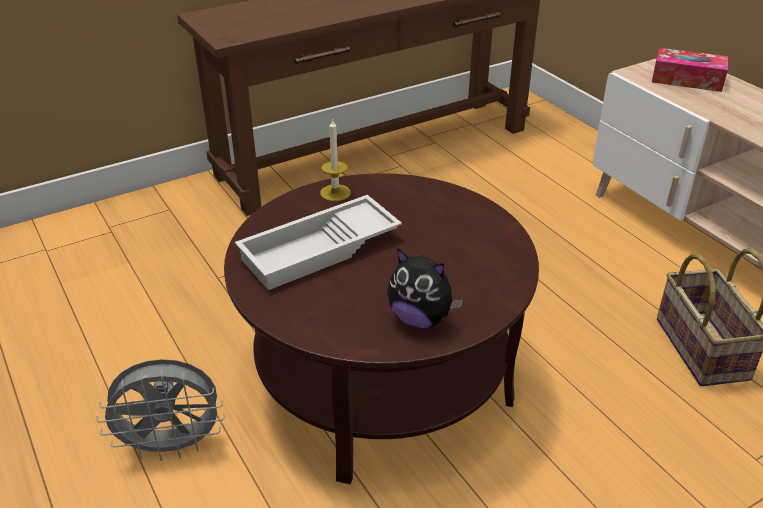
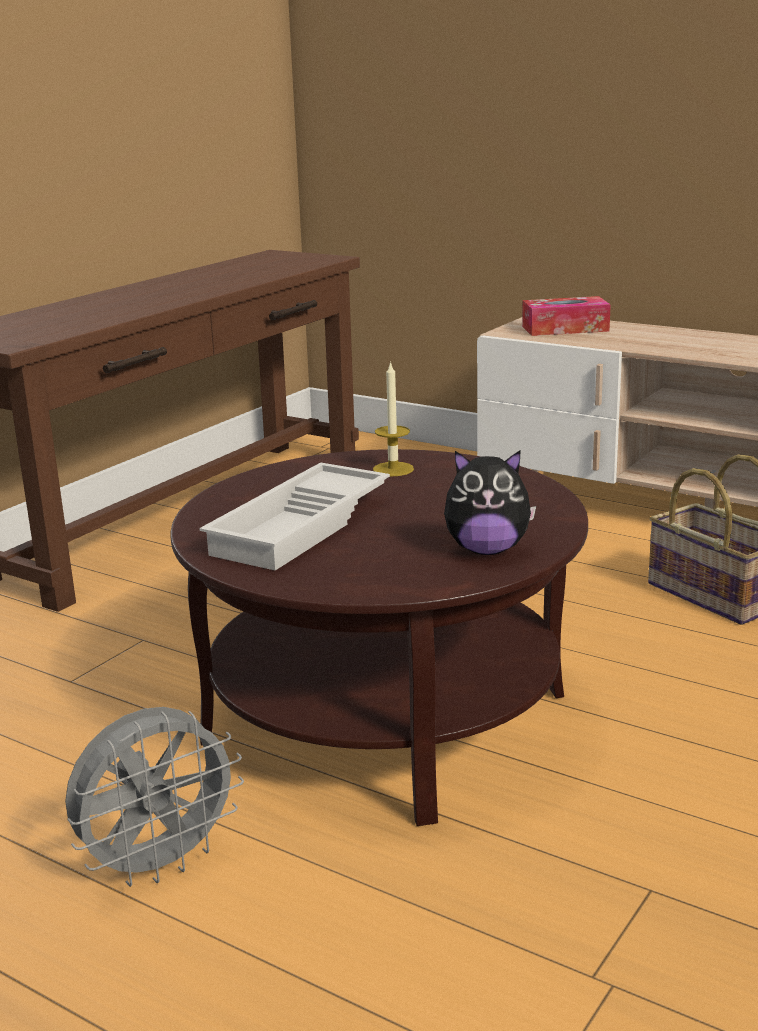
camera: 25 degrees left, 15 degrees down
(335, 193) = (263, 481): candle -> candle (393, 469)

